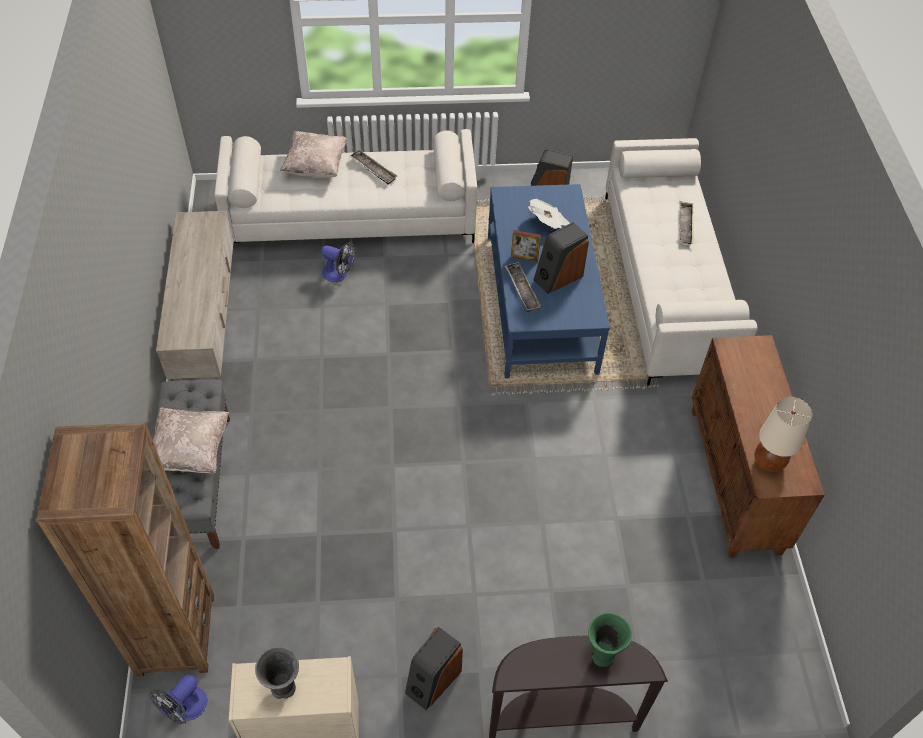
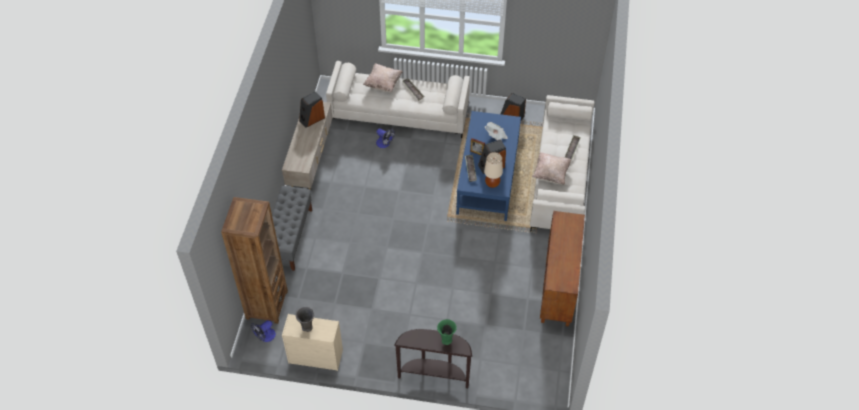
camera: 15 degrees right, 0 degrees up
(190, 451) = (289, 221): beige pillow -> beige pillow (551, 174)
(432, 680) = (379, 348): speaker -> speaker (312, 119)
(768, 462) = (556, 274): beige table lamp -> beige table lamp (492, 183)

